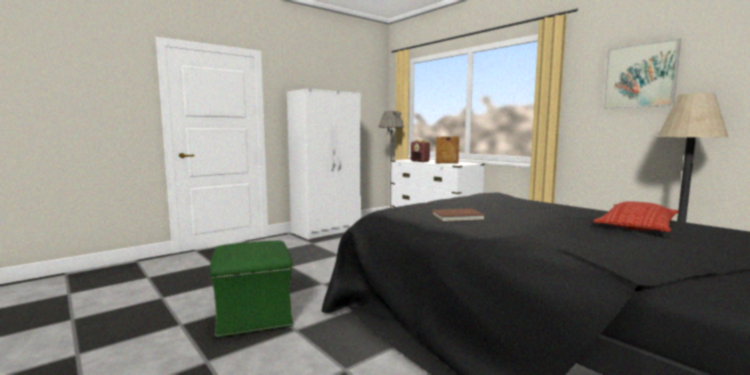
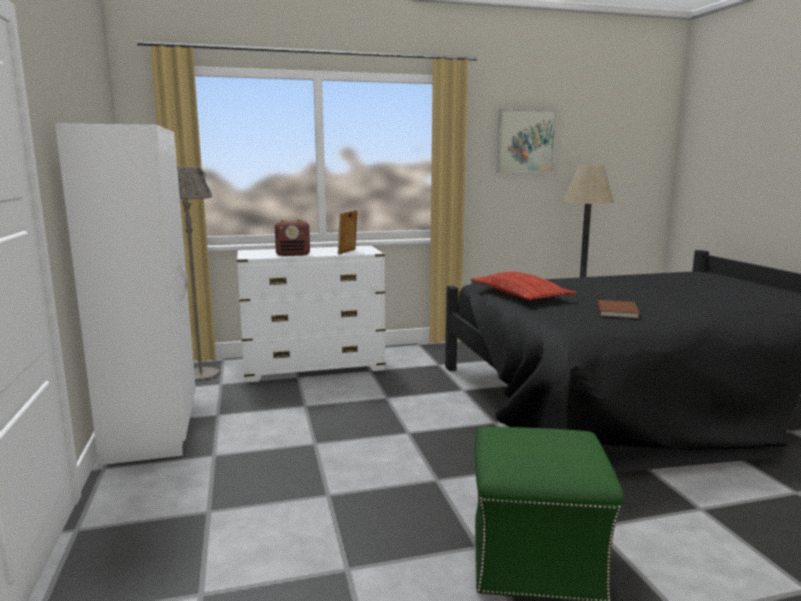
camera: 65 degrees left, 5 degrees up
(637, 225) = (650, 283): pillow -> pillow (520, 294)

